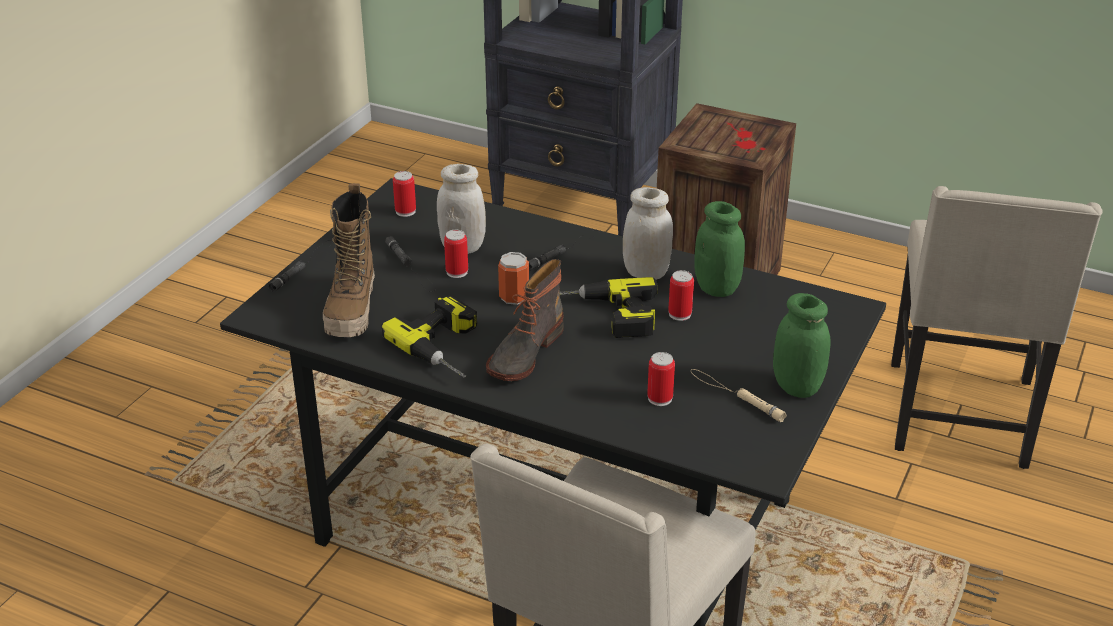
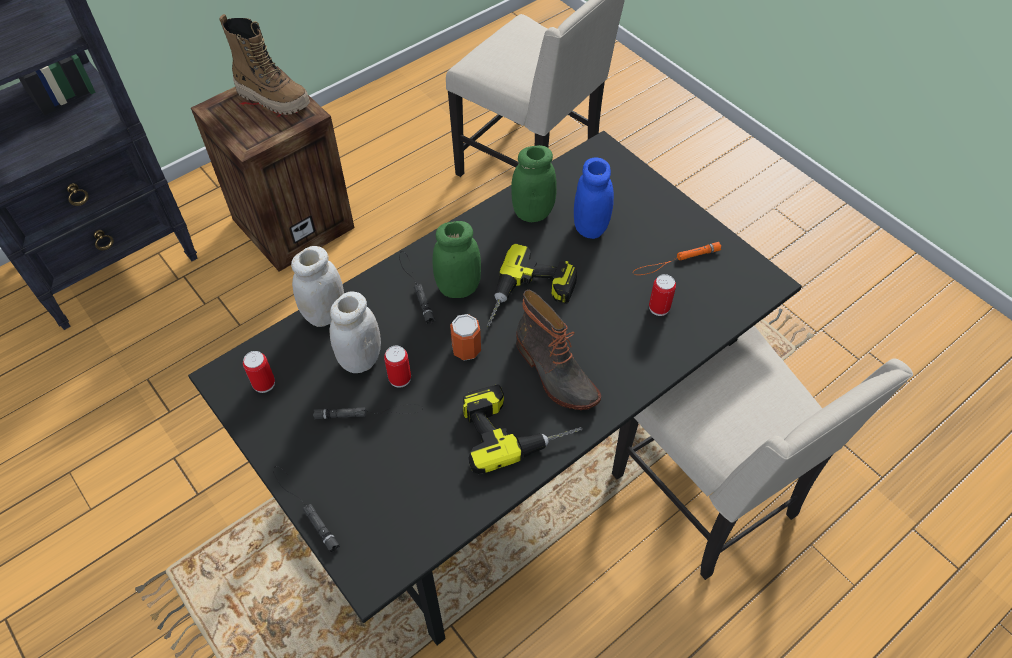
camera: 65 degrees left, 20 degrees up
(352, 311) = (414, 486): boot -> boot (273, 98)
(646, 273) = (484, 246): white jar -> white jar (325, 314)
(680, 314) = (555, 249): can -> none
(731, 328) = (590, 227): none -> blue jar
(736, 395) = (676, 261): beige flashlight -> orange flashlight
(797, 387) = (681, 223): green jar -> green jar (458, 288)

